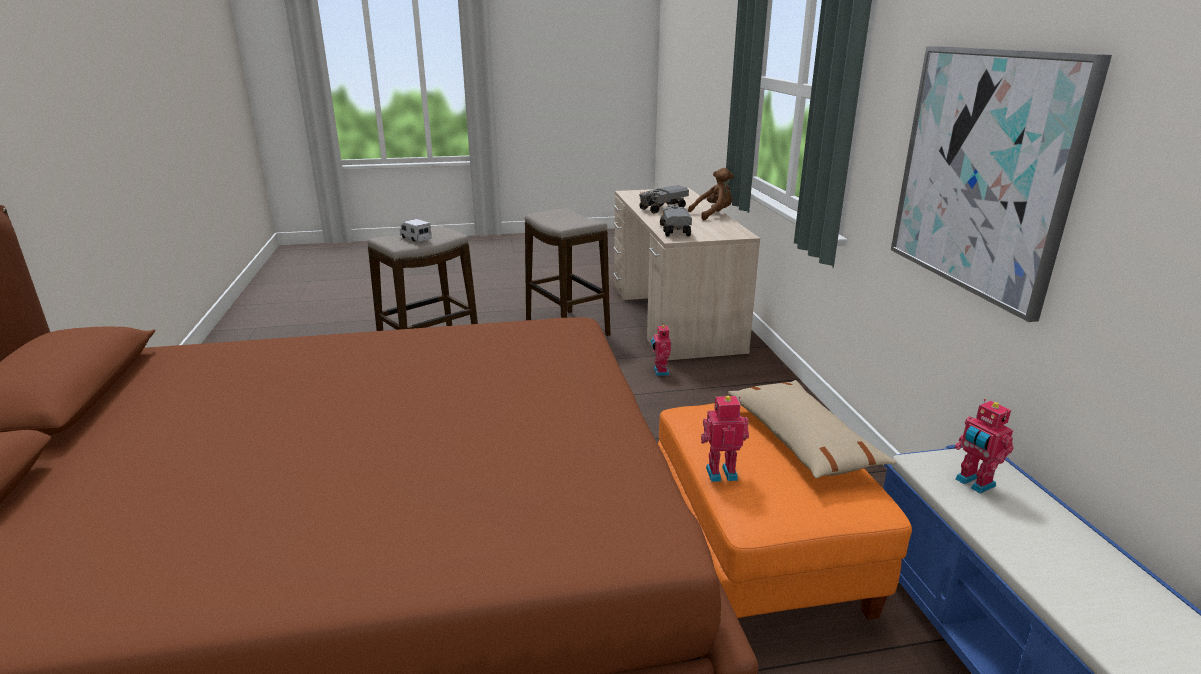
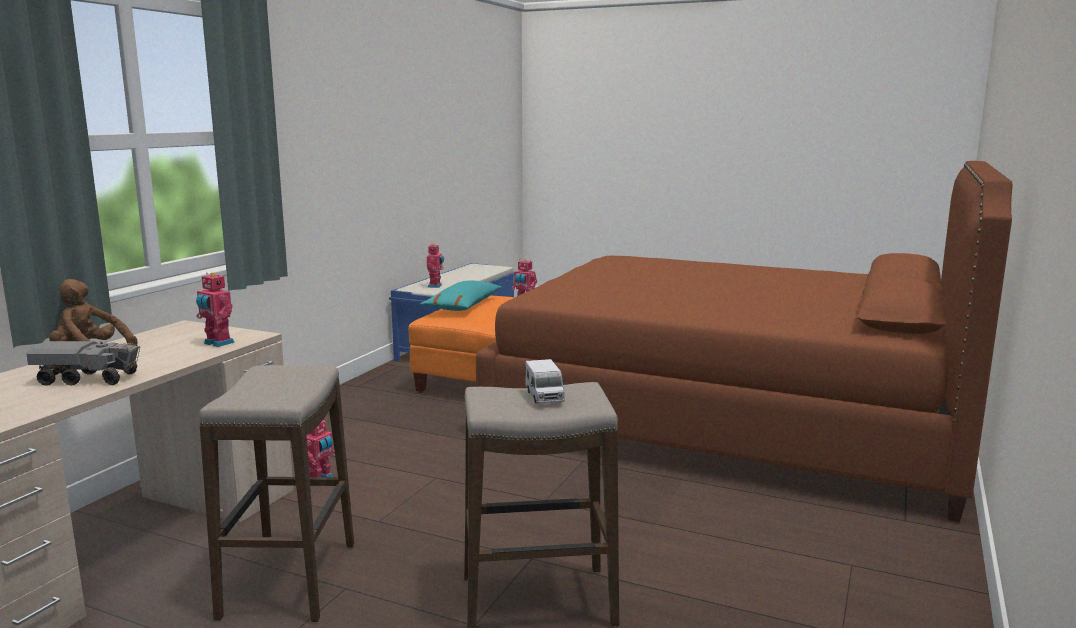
camera: 145 degrees left, 10 degrees down
(675, 230) = (217, 343): toy truck -> toy robot
(802, 441) = (463, 306): beige pillow -> turquoise pillow
(982, 172) = (348, 158): picture -> none

